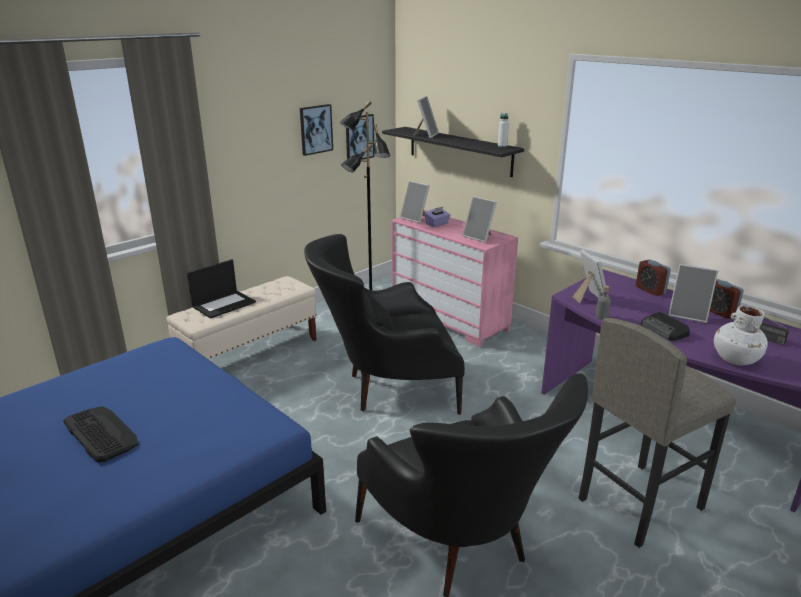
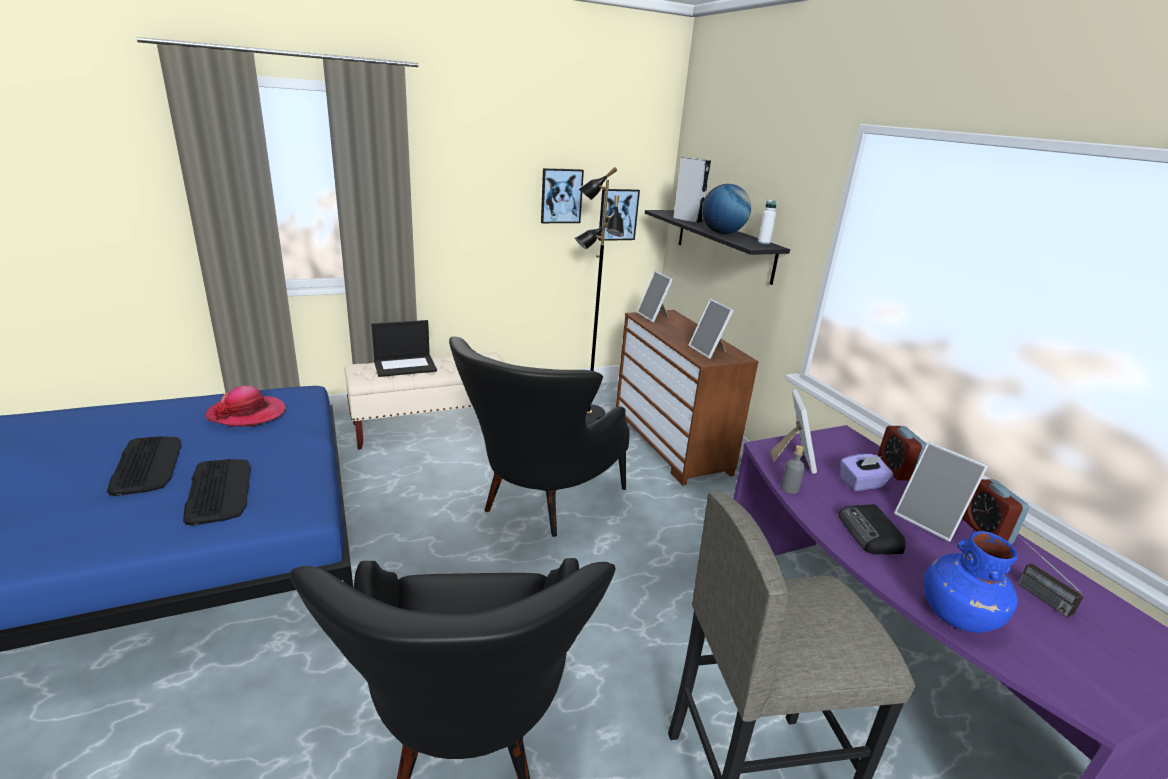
camera: 20 degrees right, 0 degrees up
(138, 373) = (247, 414): none -> hat
(188, 433) = (219, 490): none -> keyboard
(386, 389) = (537, 504): black armchair -> black armchair turned 75 degrees counterclockwise
(426, 135) = (687, 220): picture frame -> grey speaker
(437, 224) = (672, 327): purple tissue box -> purple tissue box (861, 484)
(450, 318) = (671, 443): pink dresser -> brown dresser
(465, 143) = (722, 233): none -> globe
(735, 359) = (956, 615): white vase -> blue vase

